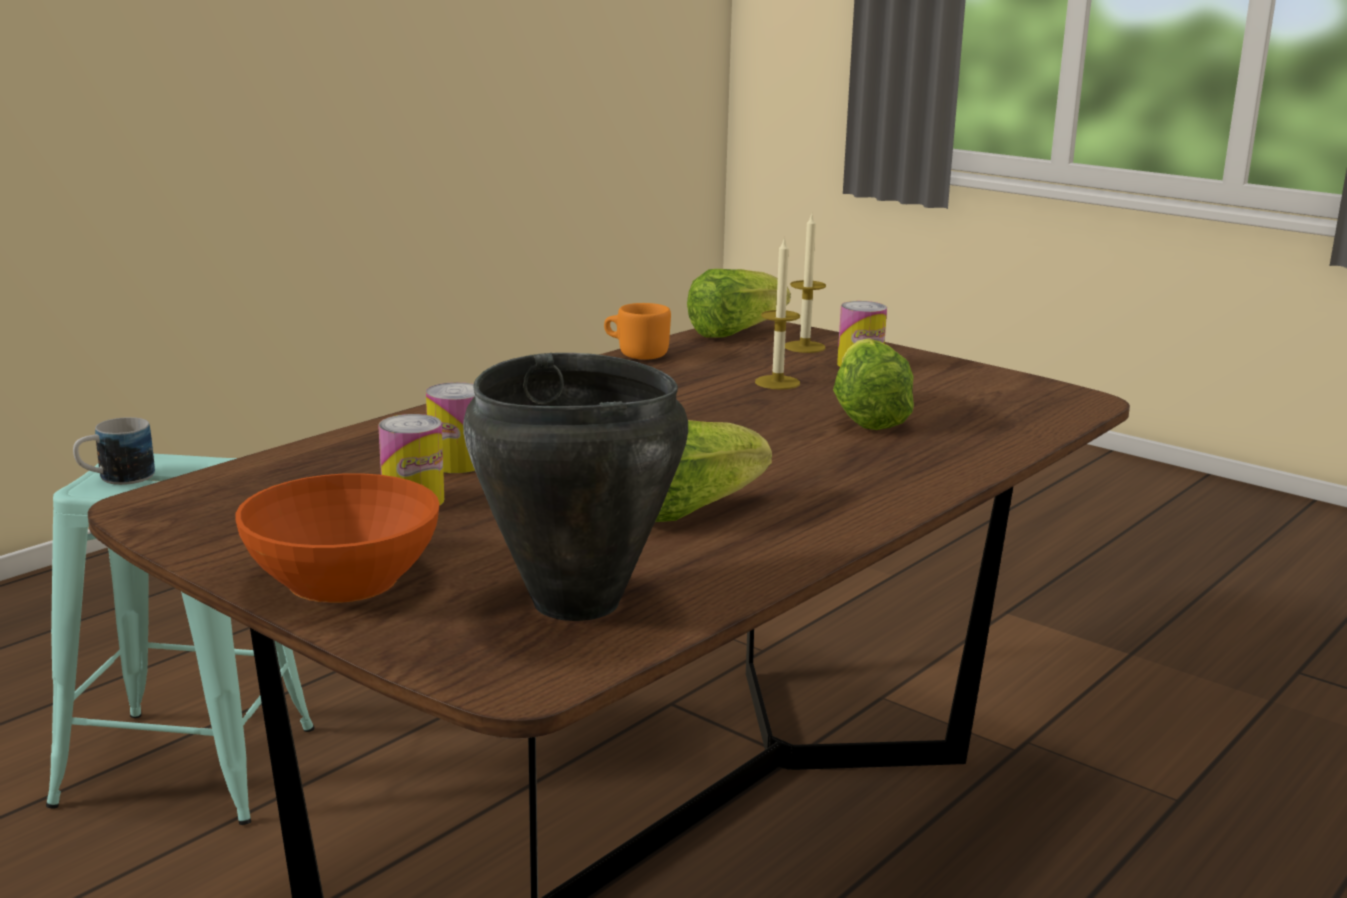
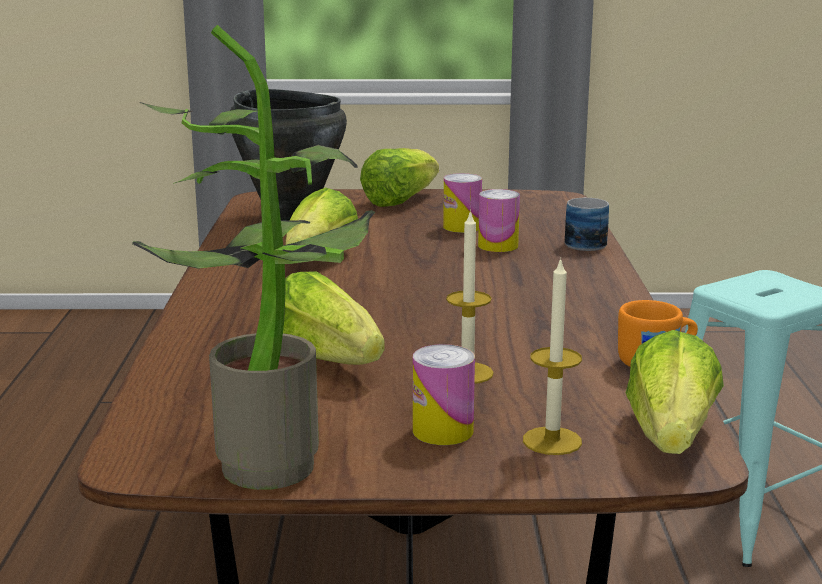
camera: 140 degrees right, 0 degrees up
(116, 479) = (780, 284): mug -> mug (585, 242)
(344, 580) = (399, 201): orange bowl -> lettuce
(988, 380) = (276, 459): none -> potted plant

